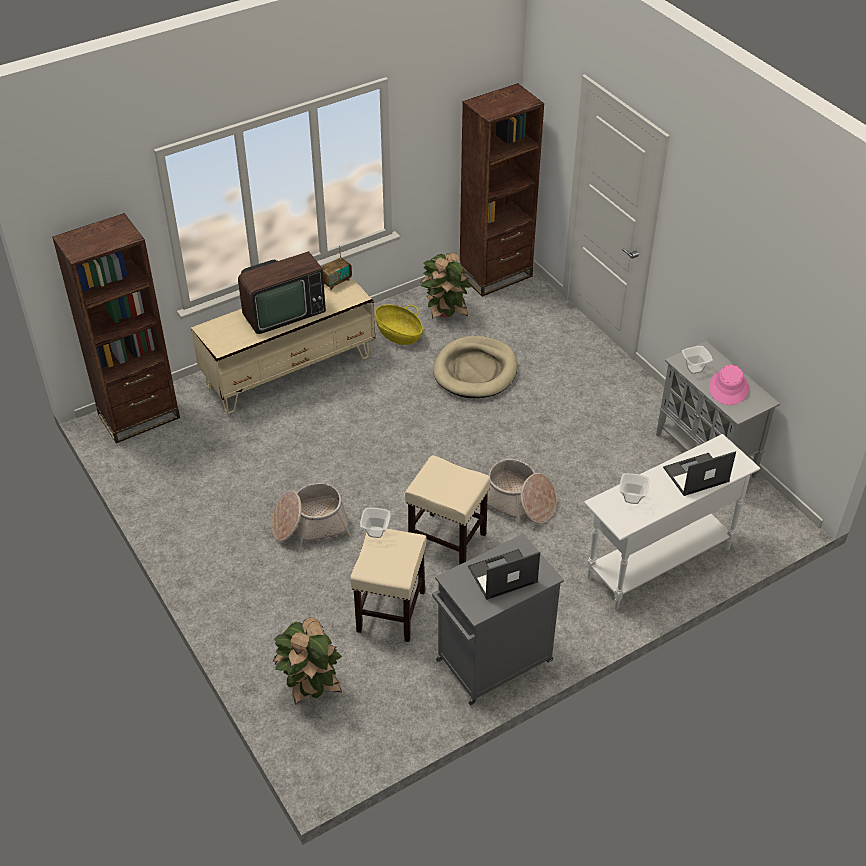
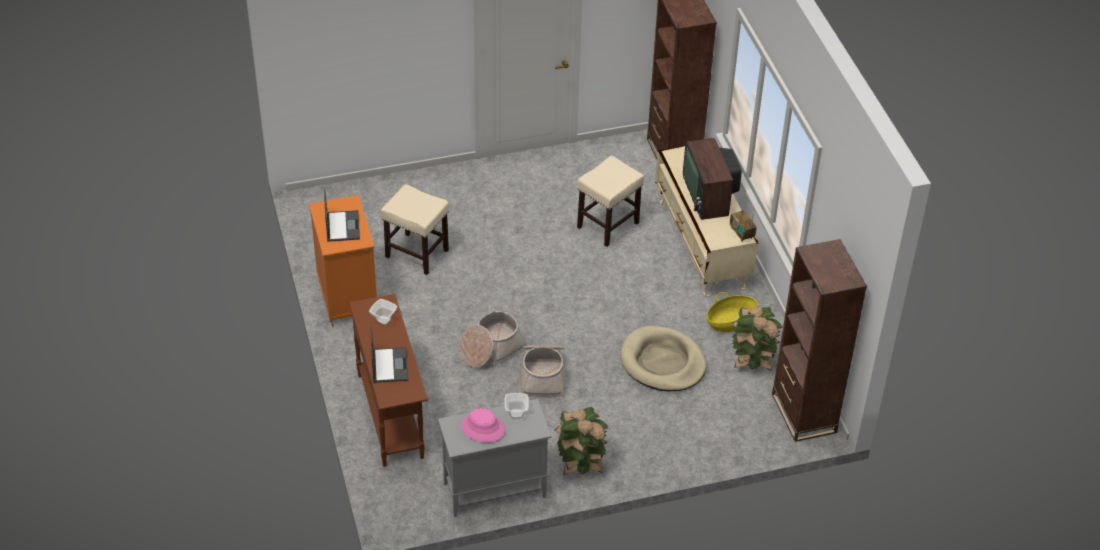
camera: 105 degrees right, 0 degrees up
(310, 524) = (518, 227): basket -> basket (542, 375)
(310, 687) = (372, 203): potted plant -> potted plant (580, 464)
(376, 532) = (438, 202): bowl -> none
(446, 540) = (470, 297): beige stool -> beige stool (608, 224)
(492, 662) = (347, 295): grey cabinet -> orange cabinet
(658, 563) = (390, 415): white console table -> brown console table

